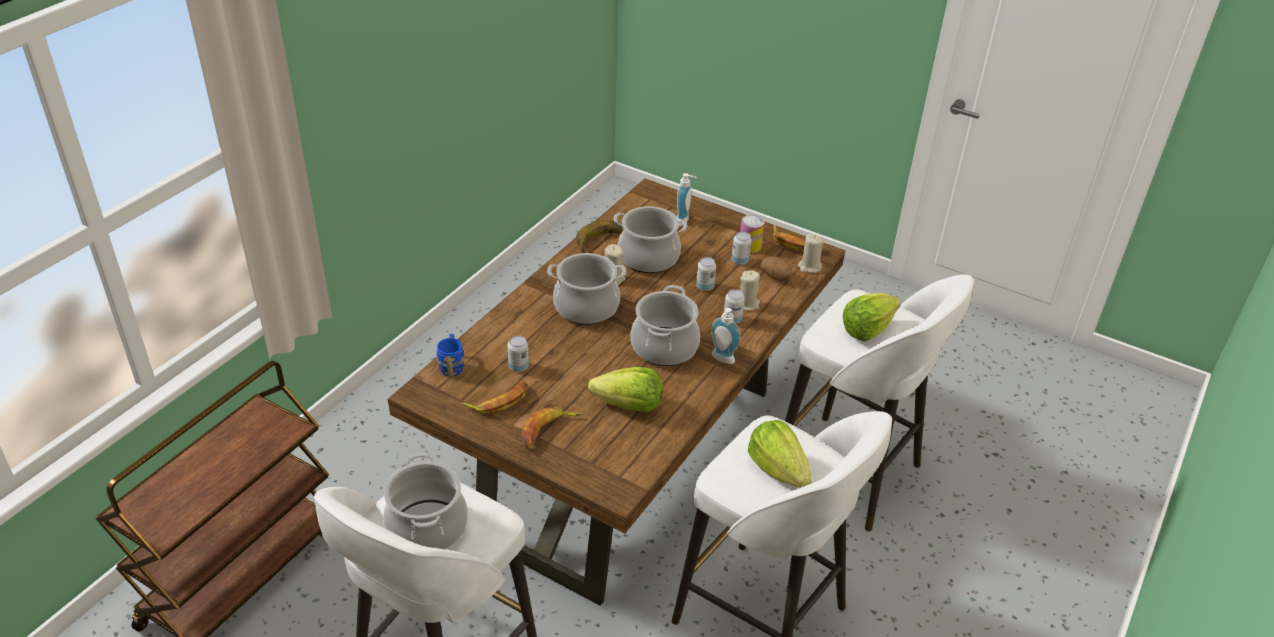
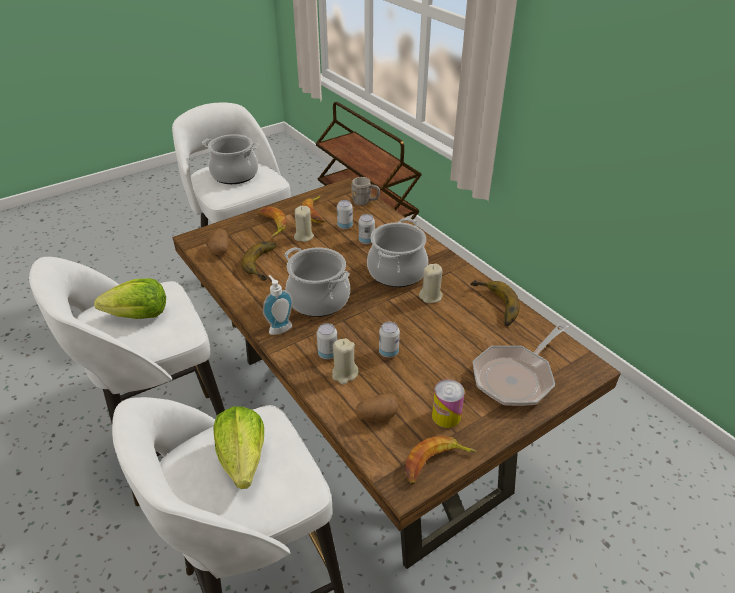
camera: 115 degrees right, 0 degrees up
(452, 365) = (365, 202): blue mug -> grey mug
(626, 456) = (221, 249): none -> potato
(629, 406) = (266, 263): lettuce -> banana
(648, 257) = (455, 328): cooking pot -> none
(684, 221) = (516, 377): soap dispenser -> frying pan
(740, 260) = (421, 396): can -> can (366, 241)
(809, 267) = (381, 457): beige candle -> beige candle (303, 236)

